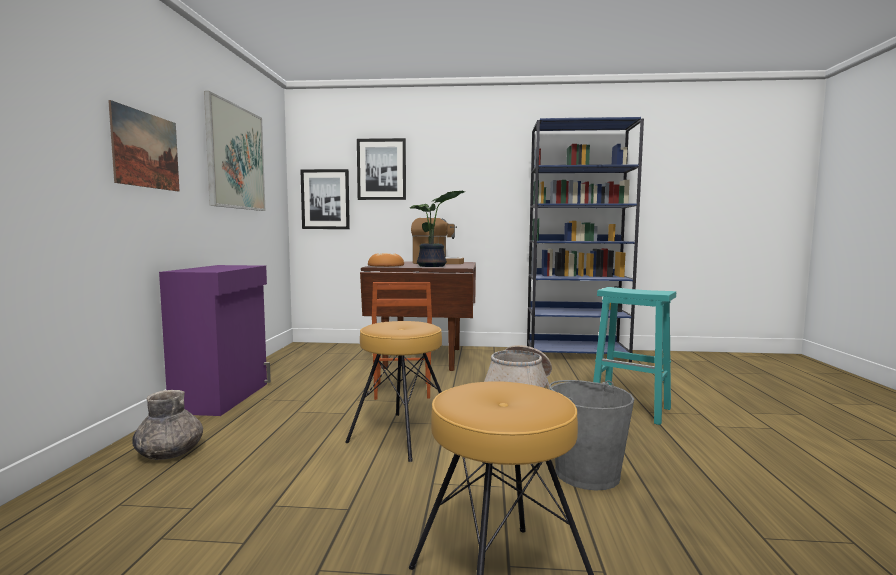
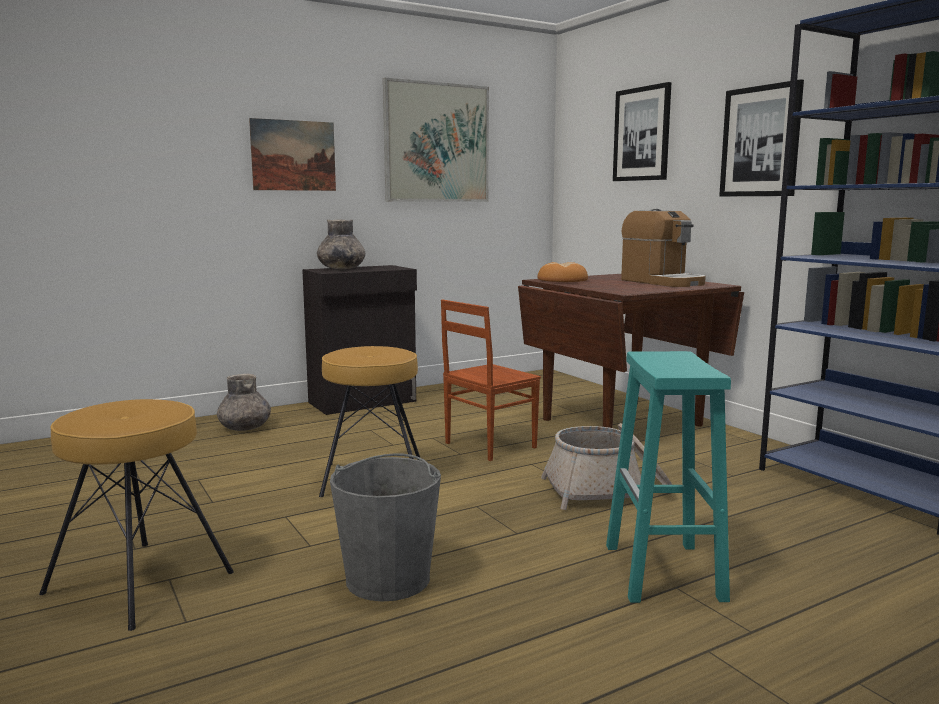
camera: 55 degrees right, 5 degrees up
(200, 269) = (341, 269): none -> grey vase
(224, 397) = (364, 402): purple cabinet -> black cabinet
(325, 199) = (584, 181): picture -> picture (760, 141)
(433, 266) = (607, 286): potted plant -> none

